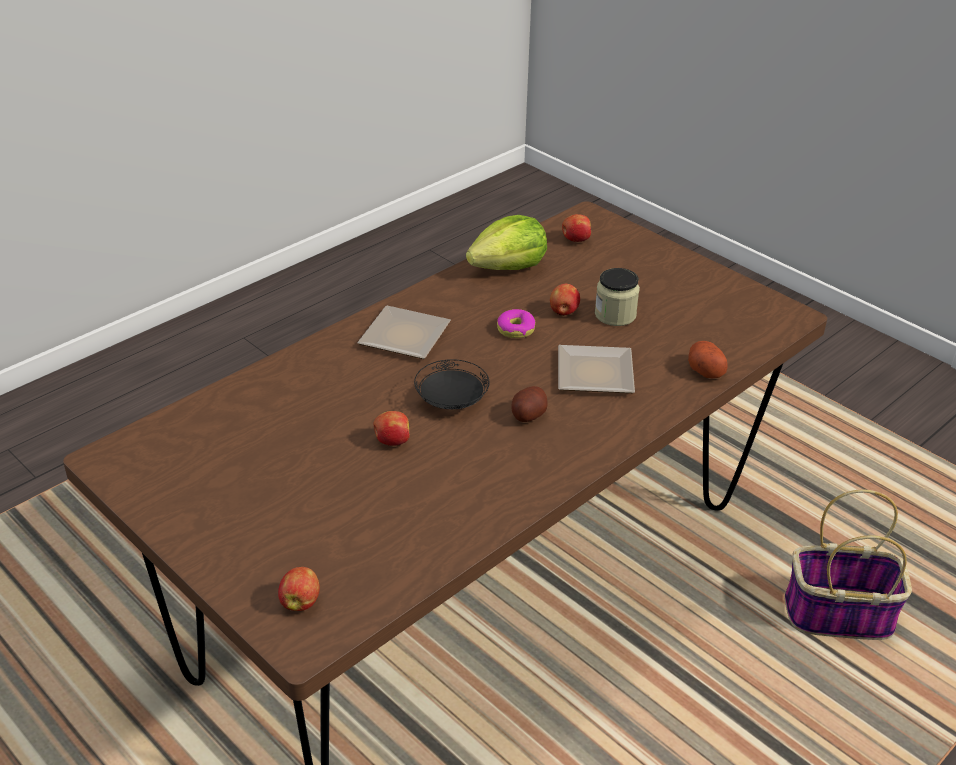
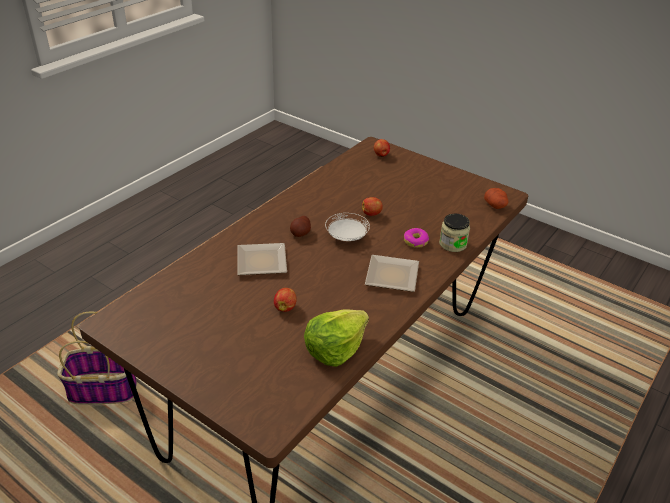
camera: 170 degrees right, 0 degrees up
(452, 401) = (346, 237): black plate -> white plate
(516, 329) = (318, 289): donut -> donut (415, 241)
(575, 240) = (280, 390): apple -> none
(615, 315) = (246, 309): jar -> jar (452, 244)
(704, 370) = (188, 271): potato -> potato (495, 205)

